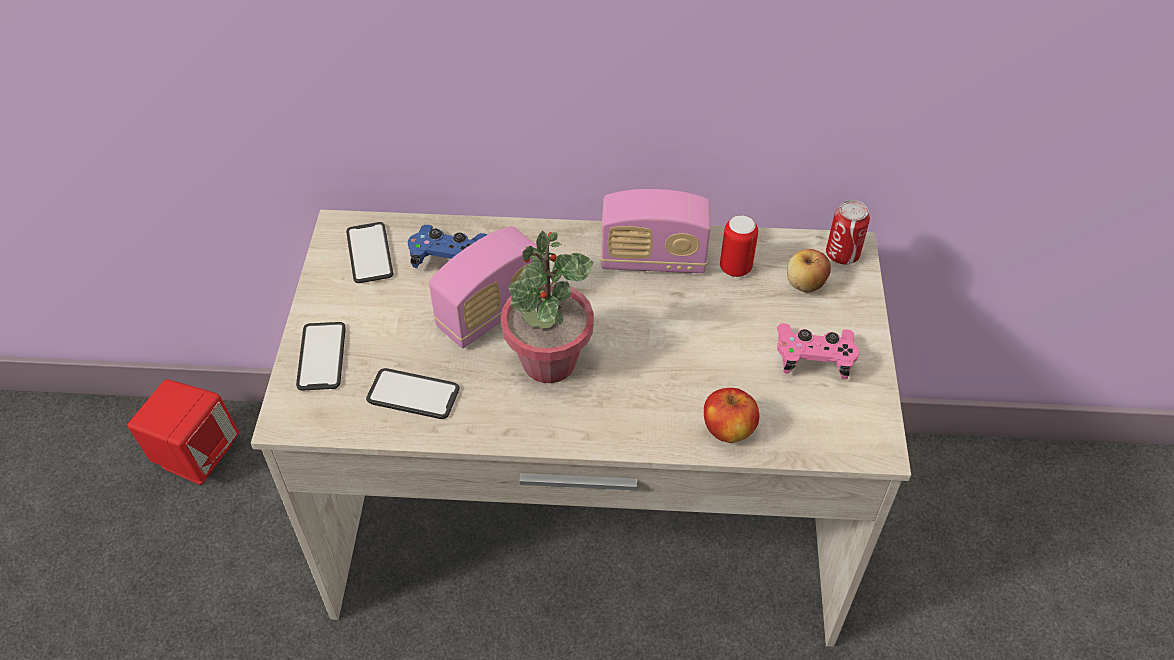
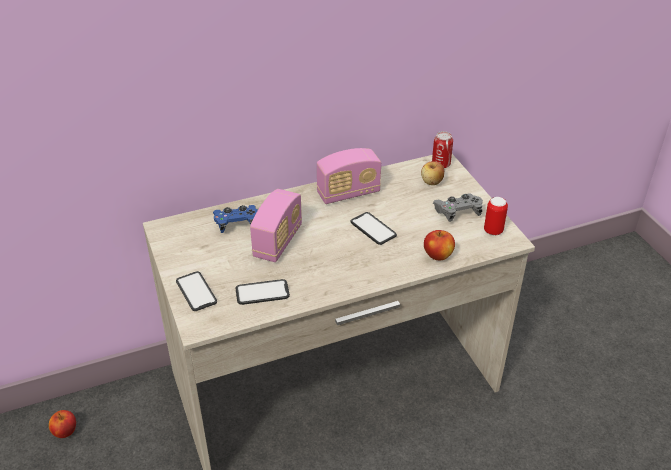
camera: 25 degrees left, 10 degrees down
(197, 455) = (65, 432): red speaker -> apple
(369, 253) = (188, 235): phone -> phone (373, 229)
(548, 361) = (325, 254): potted plant -> none
(735, 268) = (393, 185): can -> can (493, 231)
(813, 359) = (457, 213): pink game controller -> grey game controller

